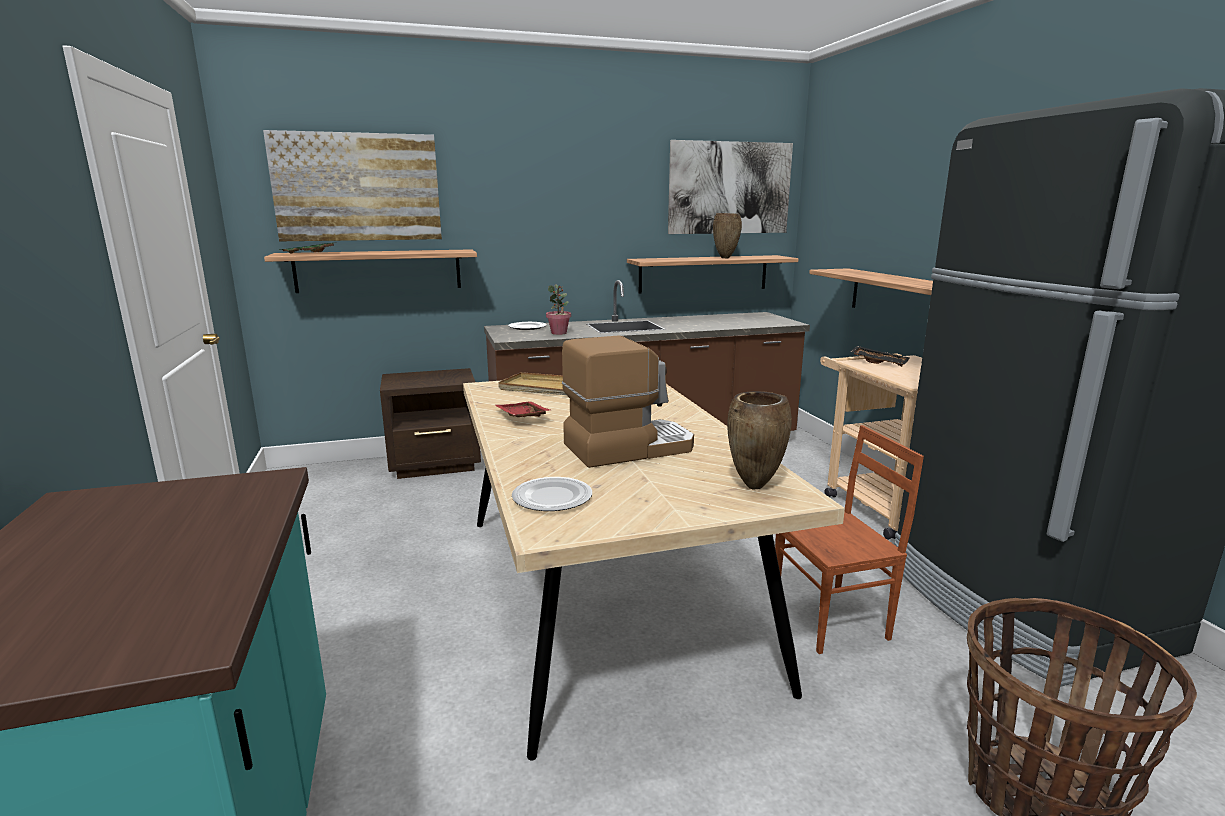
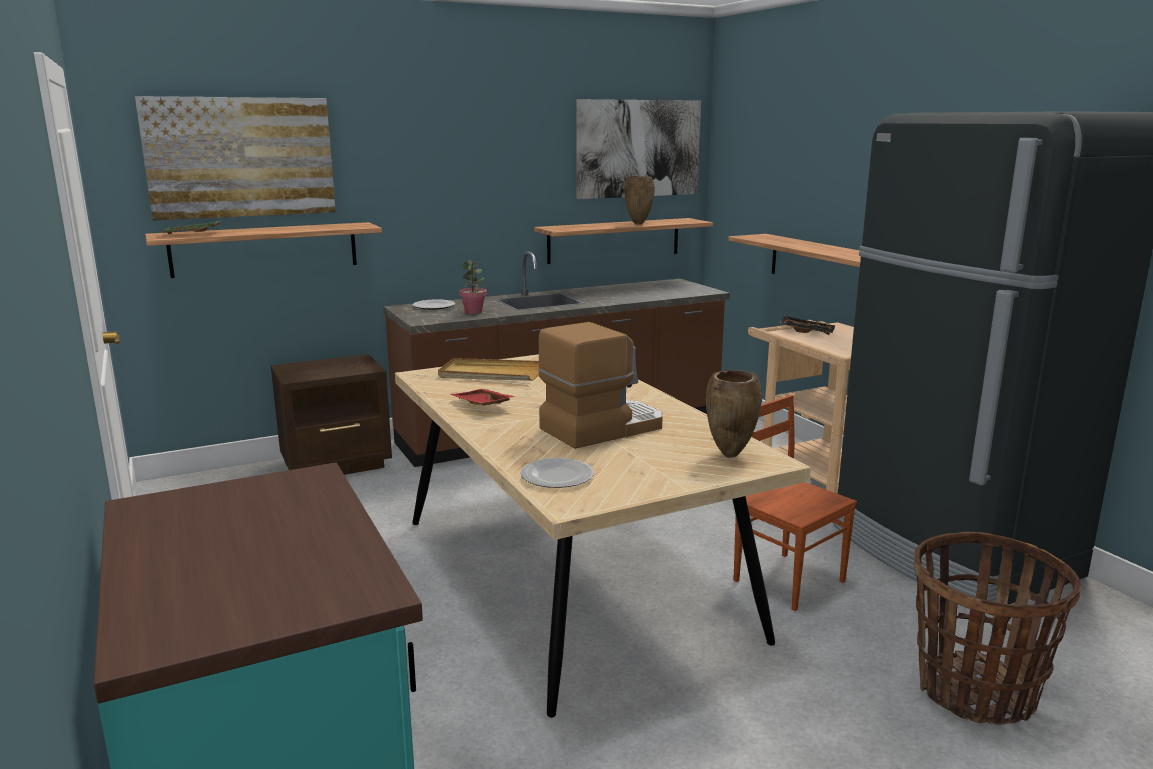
camera: 10 degrees left, 0 degrees up
(832, 620) = (788, 579): brown chair -> brown chair turned 105 degrees counterclockwise

